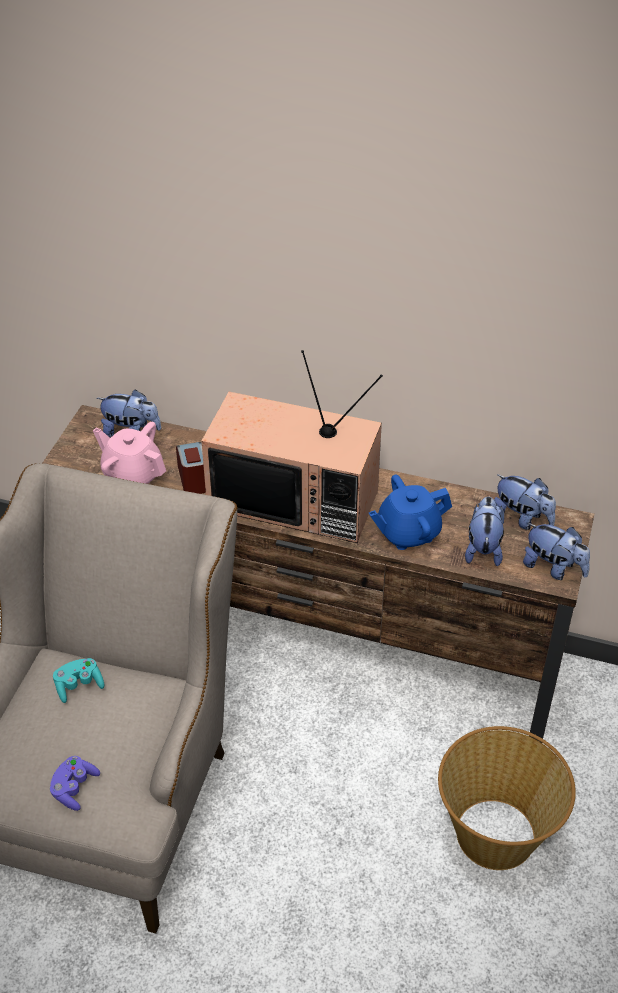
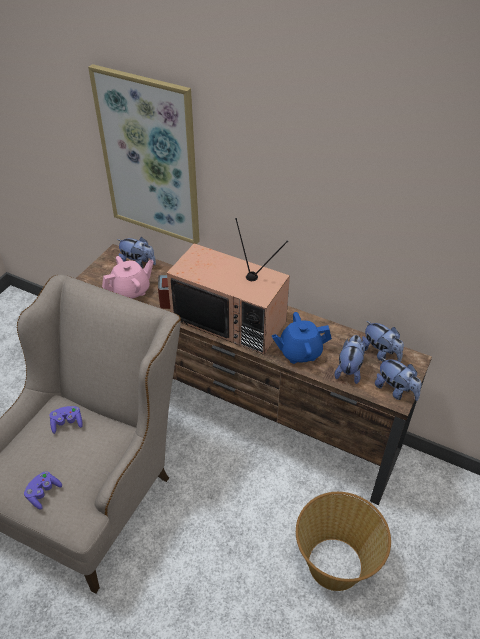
camera: 10 degrees right, 0 degrees up
(79, 685) = (67, 423): turquoise game controller -> purple game controller
(133, 475) = (131, 291): pink teapot -> pink teapot turned 105 degrees clockwise
(147, 271) = (150, 158): none -> picture

